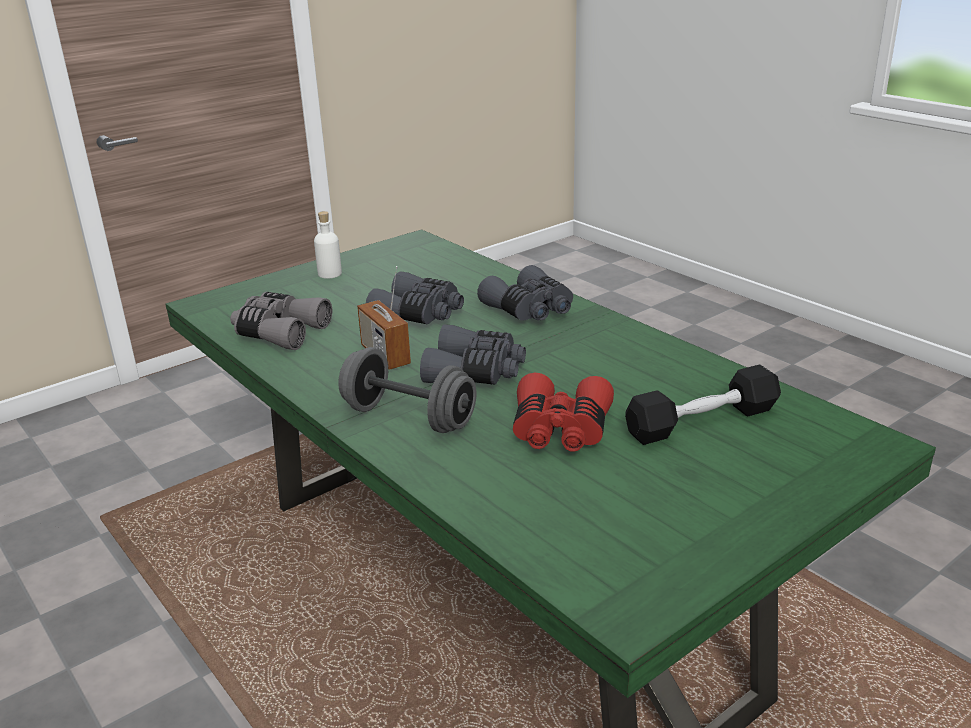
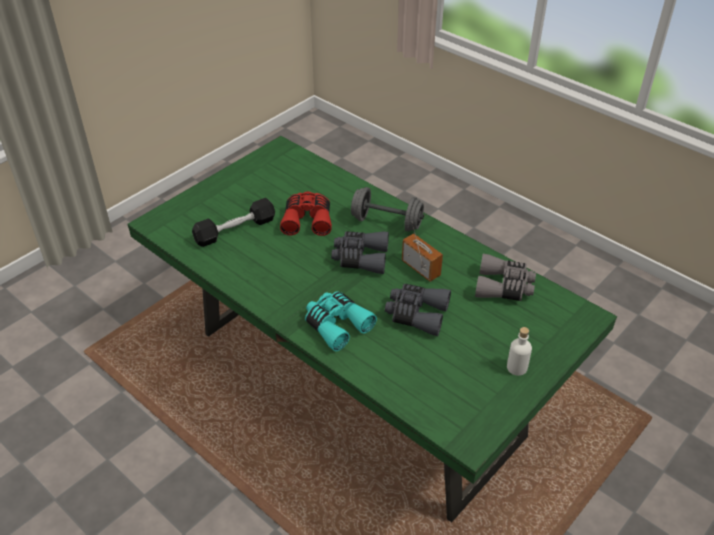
camera: 170 degrees right, 15 degrees up
(530, 310) = (336, 324): grey binoculars -> turquoise binoculars

